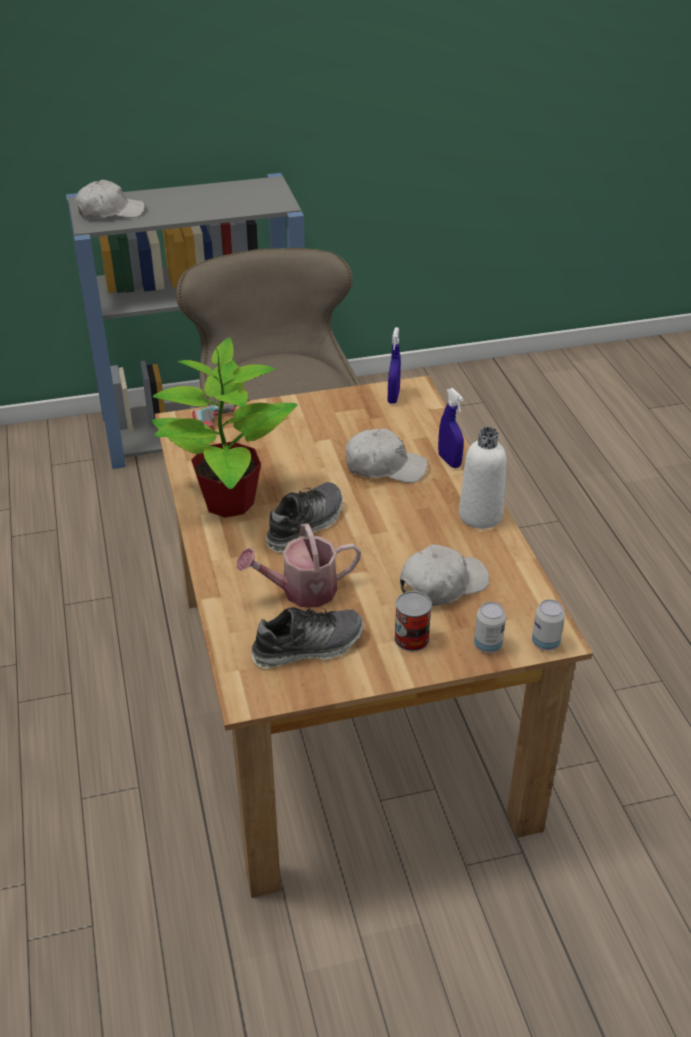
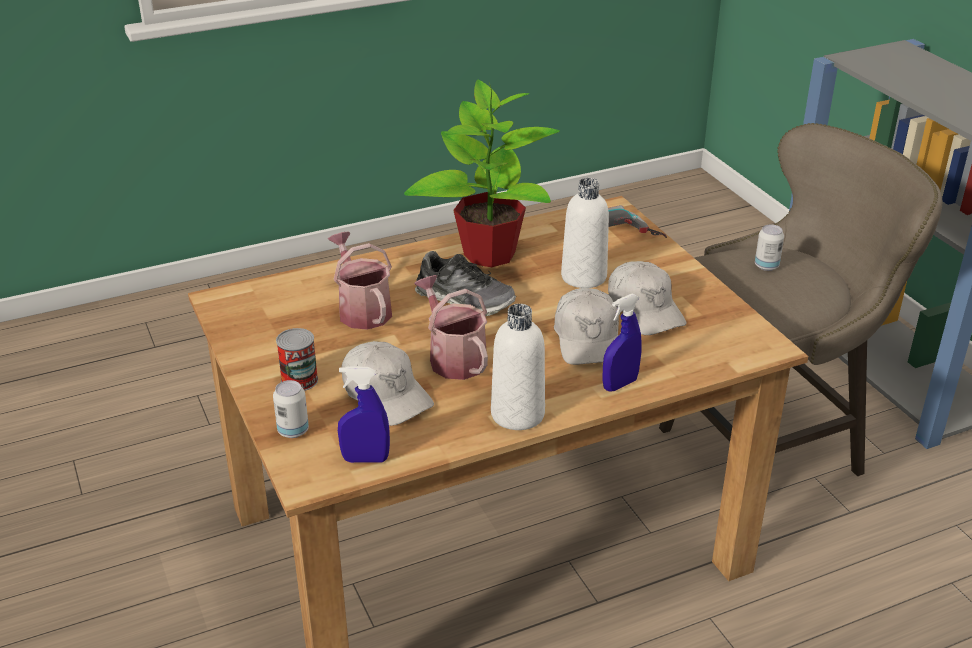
camera: 80 degrees right, 5 degrees down
(110, 212) = (891, 62): white cap -> white cap (644, 309)
(289, 455) = (583, 277): none -> white bottle
(308, 647) = (284, 322): shoe -> none
(393, 397) = (737, 333): blue spray bottle -> blue spray bottle (365, 459)
(395, 541) = (453, 357): none -> watering can
(545, 643) = (299, 472): can -> can (766, 266)

